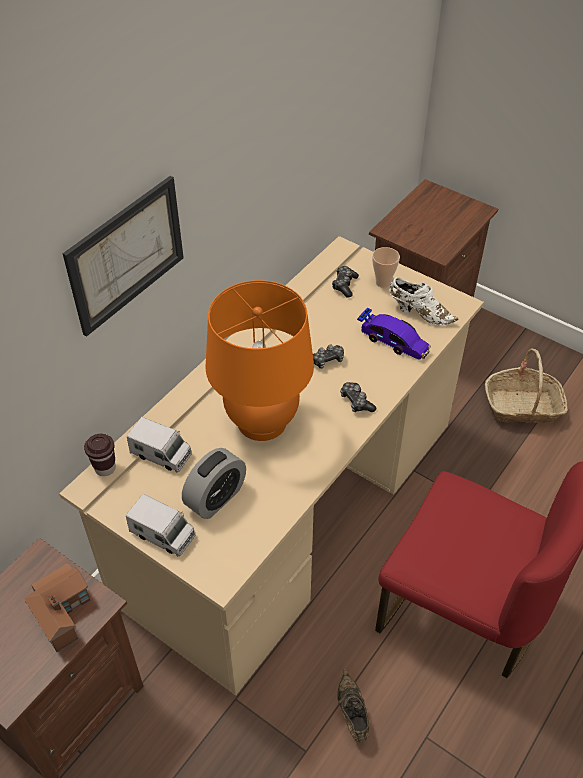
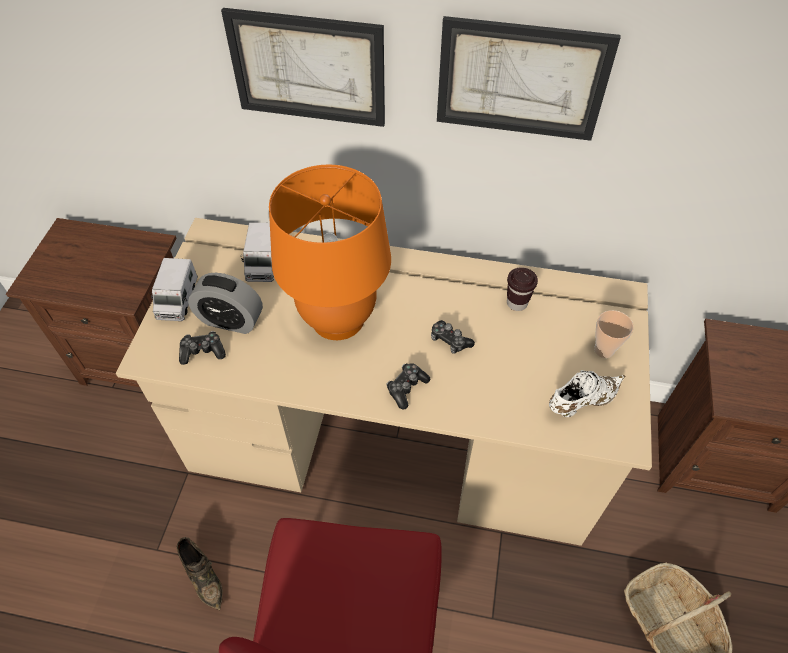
camera: 65 degrees right, 5 degrees up
(62, 610) = (113, 279): toy house -> none
(105, 468) = (232, 233): brown cup -> brown cup (517, 303)
(249, 149) = (521, 79): none -> picture
(344, 285) = (572, 316): game controller -> game controller (203, 351)
(352, 713) = (203, 576): brown shoe -> brown shoe turned 90 degrees clockwise
(393, 341) = (516, 392): toy car -> none
(419, 312) = (580, 402): white shoe -> white shoe turned 120 degrees counterclockwise

